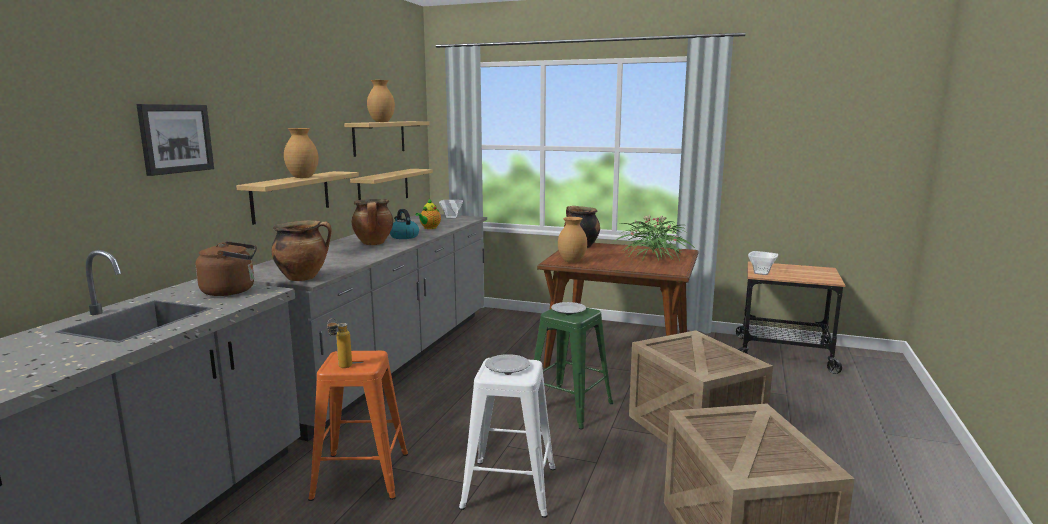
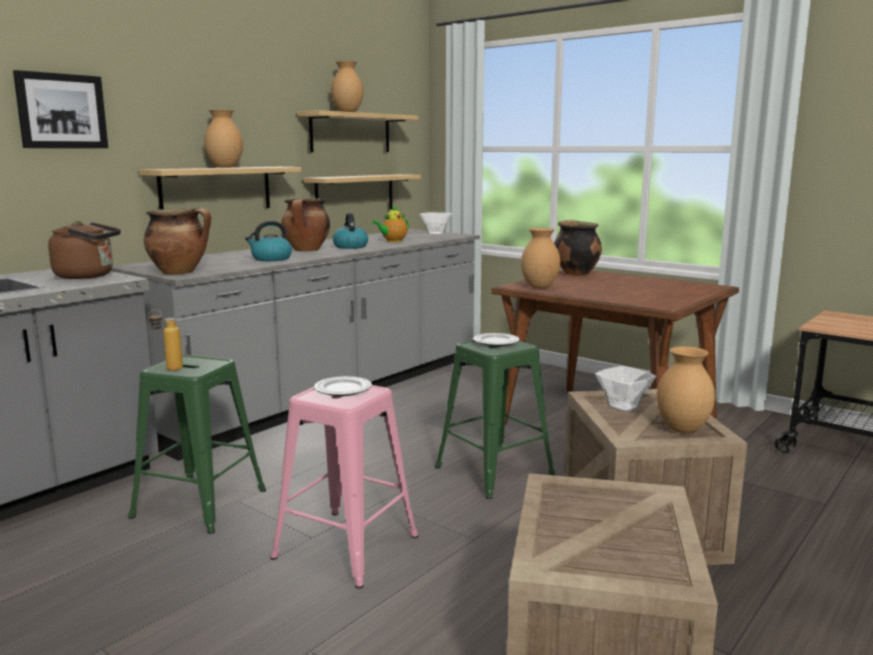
camera: 20 degrees right, 0 degrees up
(359, 255) = (271, 259): none -> kettle
(359, 476) = (197, 503): orange stool -> green stool
(508, 486) = (345, 545): white stool -> pink stool
(653, 257) = (658, 290): potted plant -> none
(727, 361) = (683, 429): none -> brown vase
(761, 273) = (827, 324): bowl -> bowl (623, 407)

